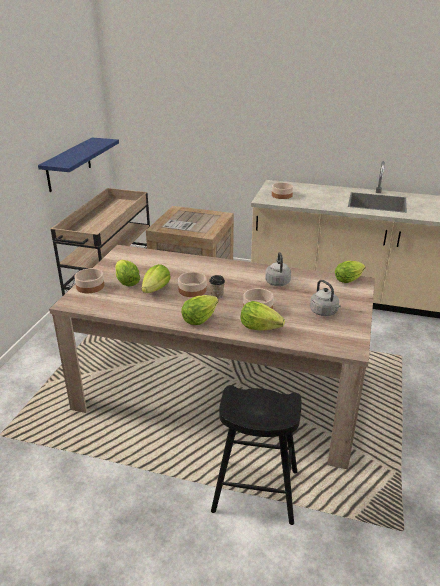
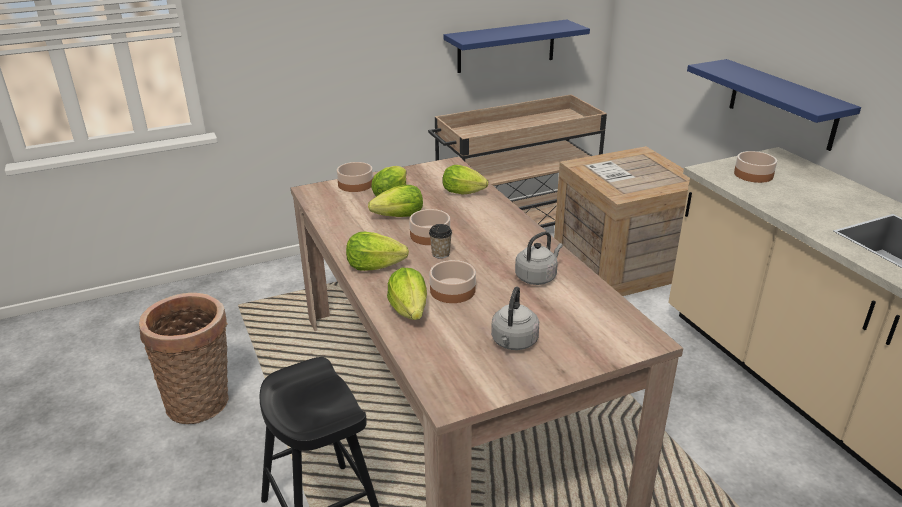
camera: 50 degrees right, 0 degrees up
(83, 502) = (202, 402): none -> basket
(262, 156) = (782, 104): none -> blue shelf
(349, 279) = (638, 328): lettuce -> lettuce (465, 193)

